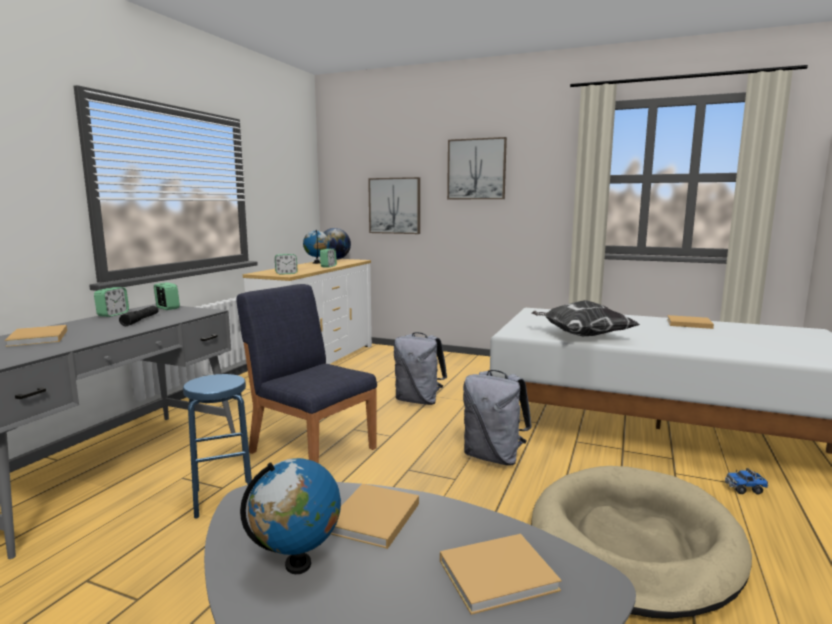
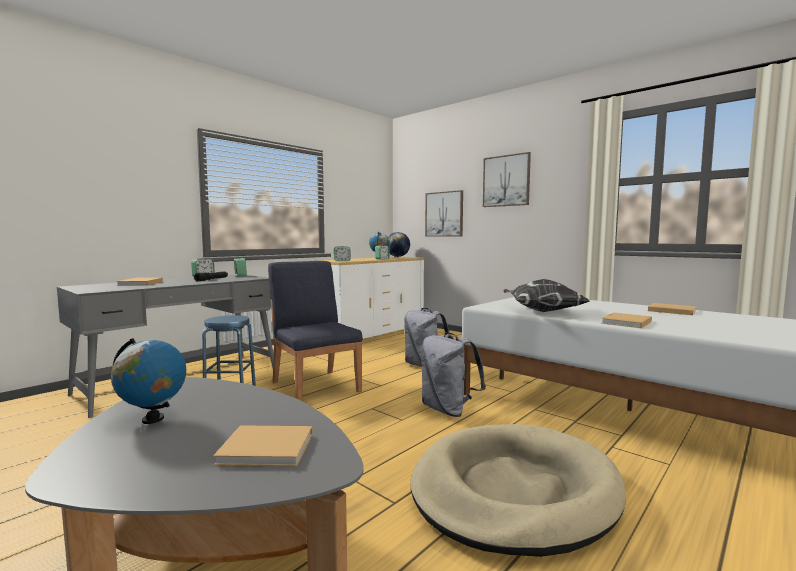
camera: 20 degrees right, 5 degrees down
(372, 519) = (233, 405): beige book -> beige book (626, 322)
(744, 489) = (679, 471): toy truck -> none

